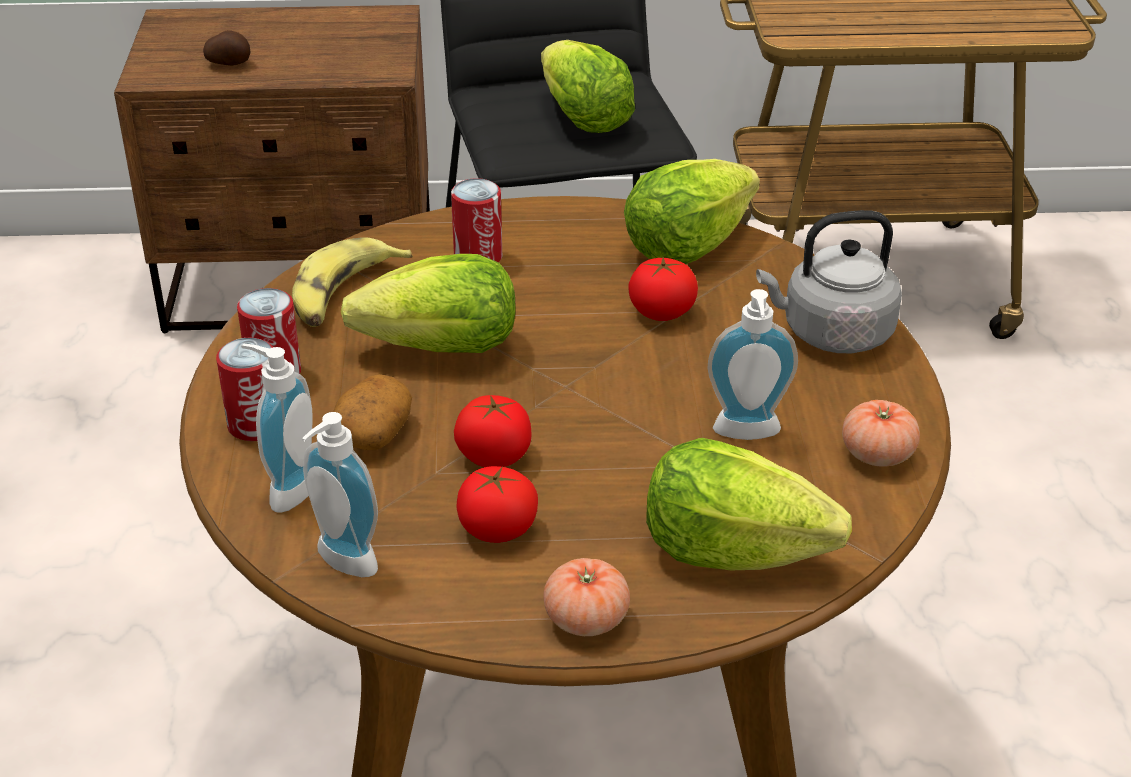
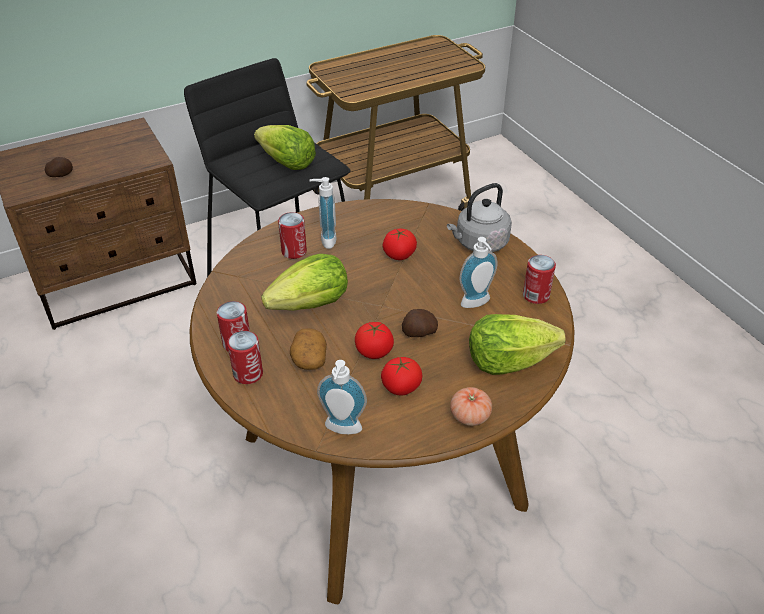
camera: 25 degrees left, 5 degrees up
(286, 489) = (288, 402): soap dispenser -> soap dispenser (325, 240)
(344, 295) = (242, 291): banana -> none
(598, 451) = (419, 333): none -> potato
(686, 246) = (387, 218): lettuce -> none
(877, 454) = (536, 295): tomato -> can

